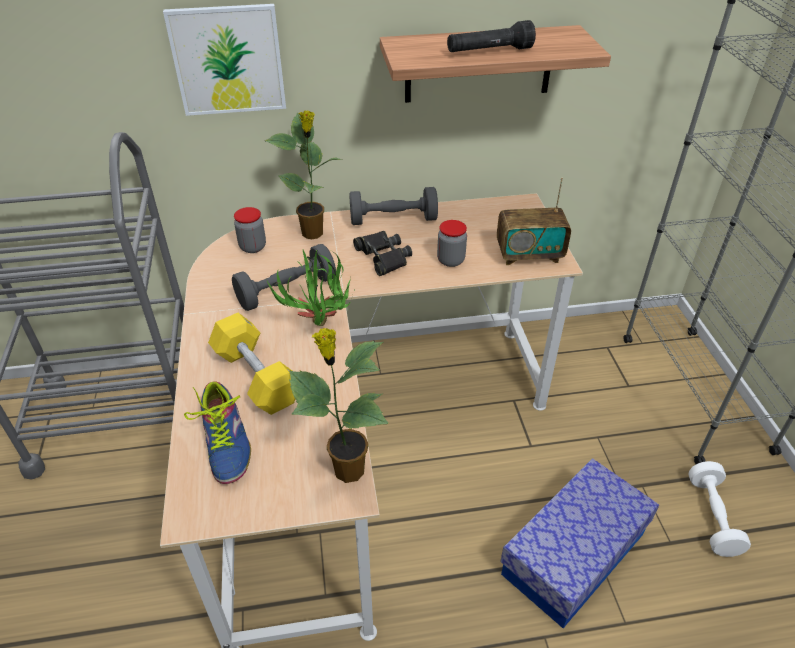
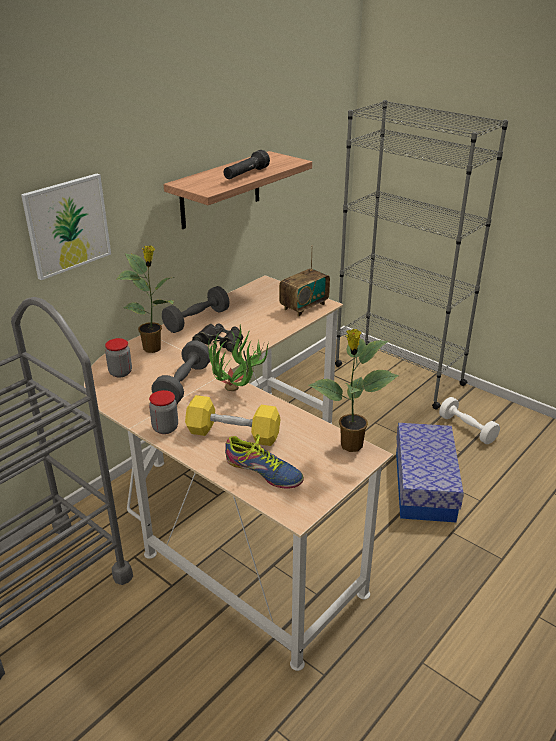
camera: 40 degrees left, 10 degrees down
(450, 260) = (263, 327): jar -> jar (165, 428)

